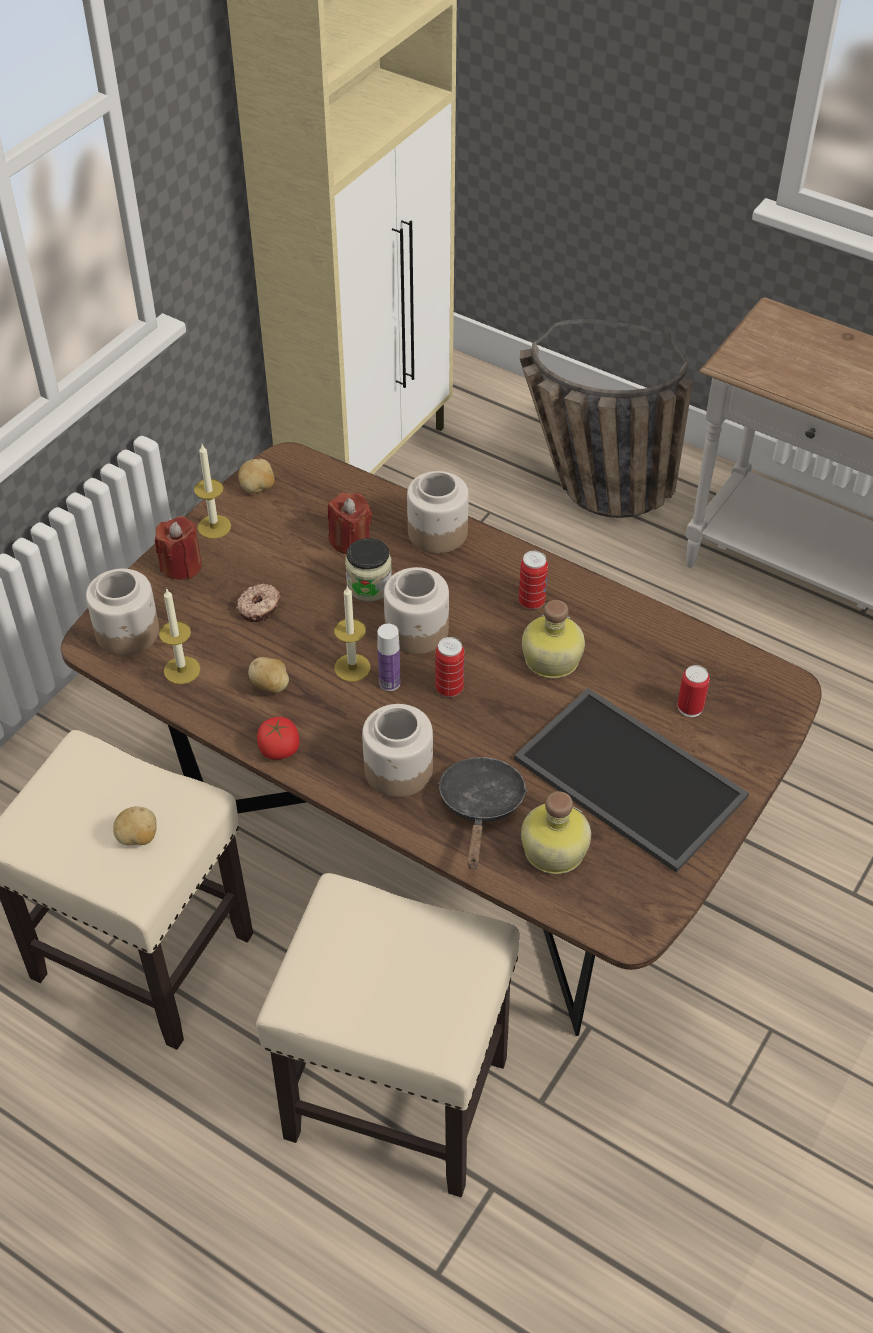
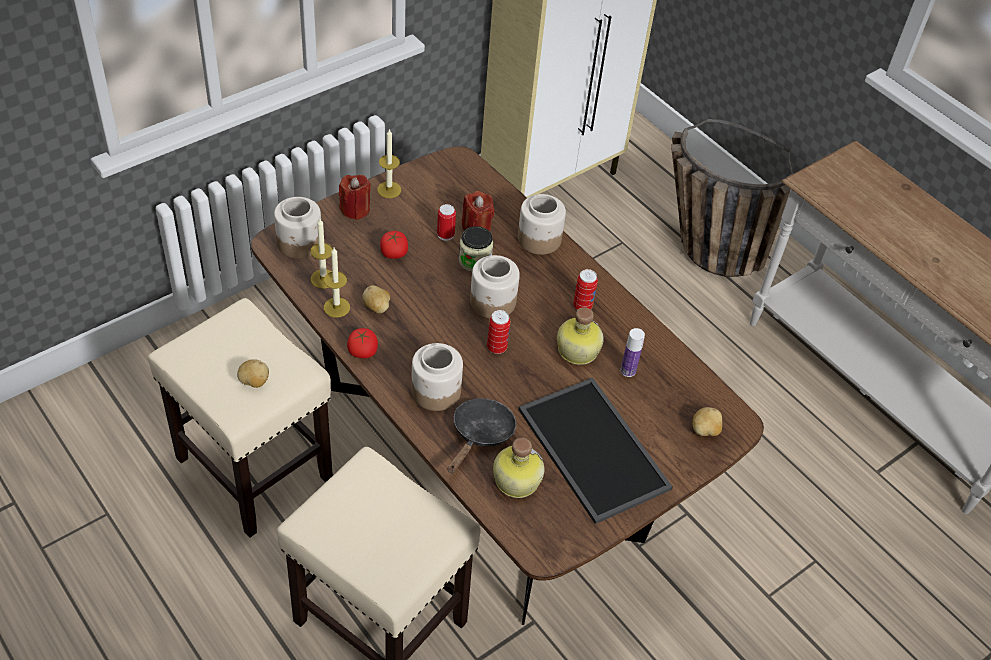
camera: 15 degrees right, 0 degrees up
(258, 488) = (430, 172): potato -> potato (705, 431)
(259, 608) = (394, 253): donut -> tomato
(352, 667) = (437, 312): candle -> candle (336, 307)
(389, 683) = (457, 331): bottle -> bottle (628, 370)
(690, 707) = (660, 414): can -> can (445, 234)

